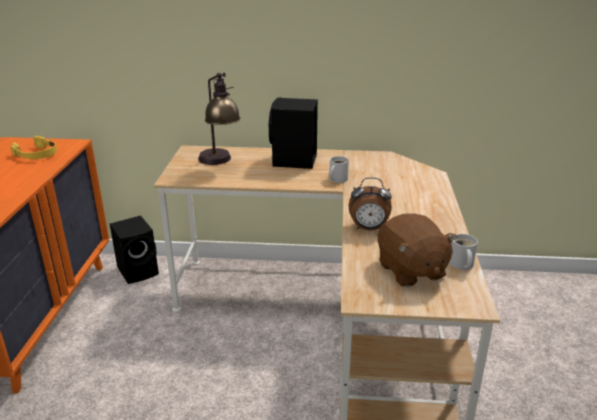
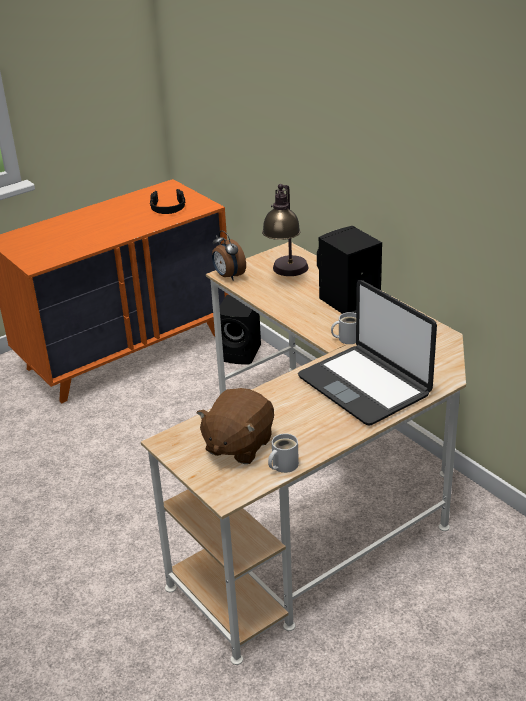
camera: 50 degrees right, 5 degrees up
(37, 154) = (168, 208): yellow headphones -> black headphones
(368, 229) = (278, 396): alarm clock -> alarm clock (228, 276)
(402, 197) = (365, 385): none -> laptop

